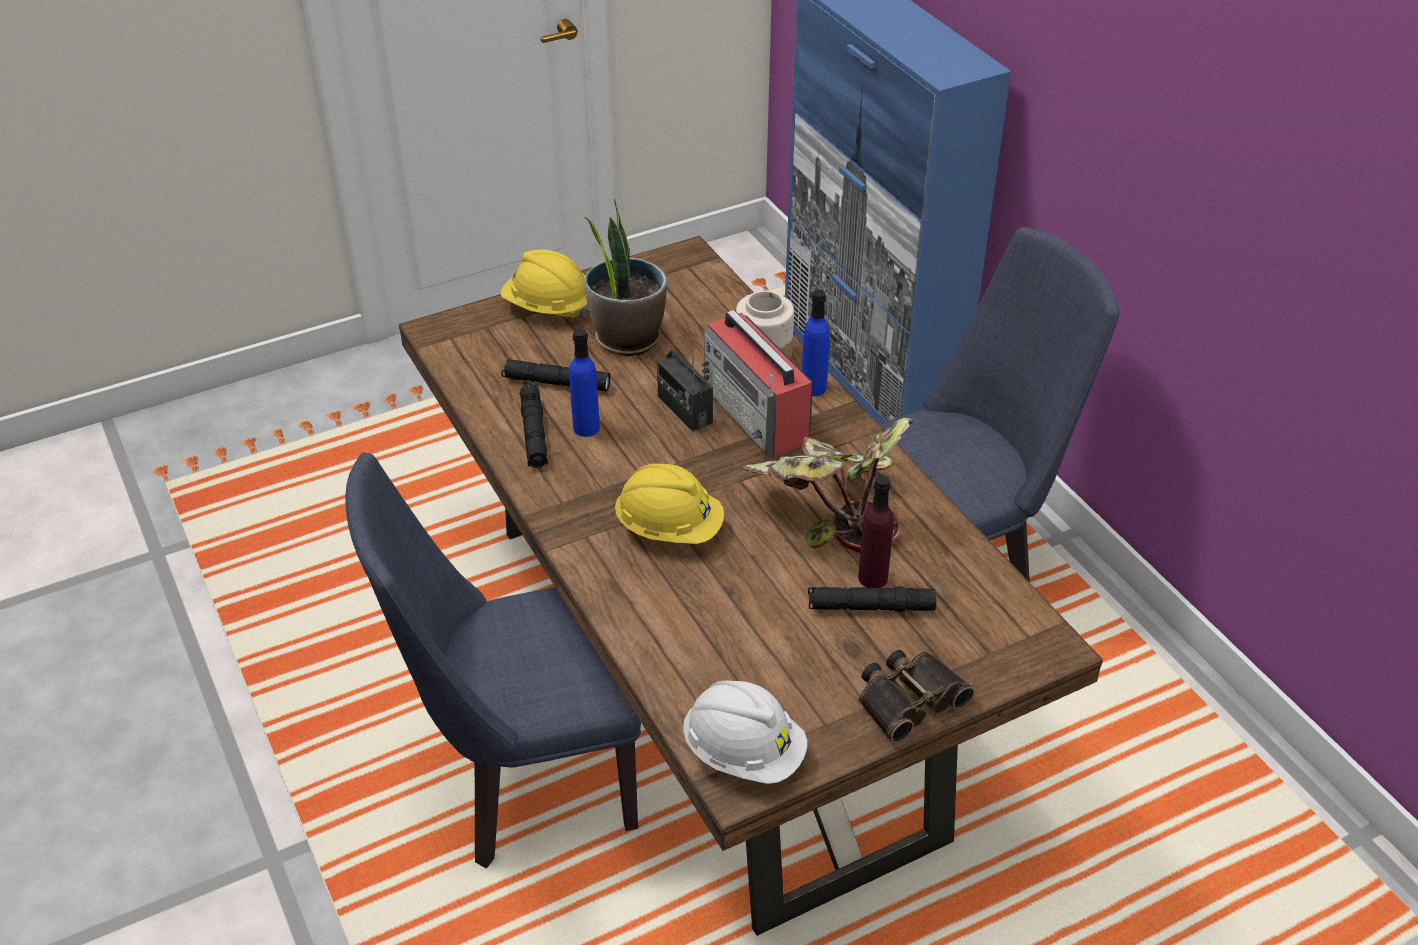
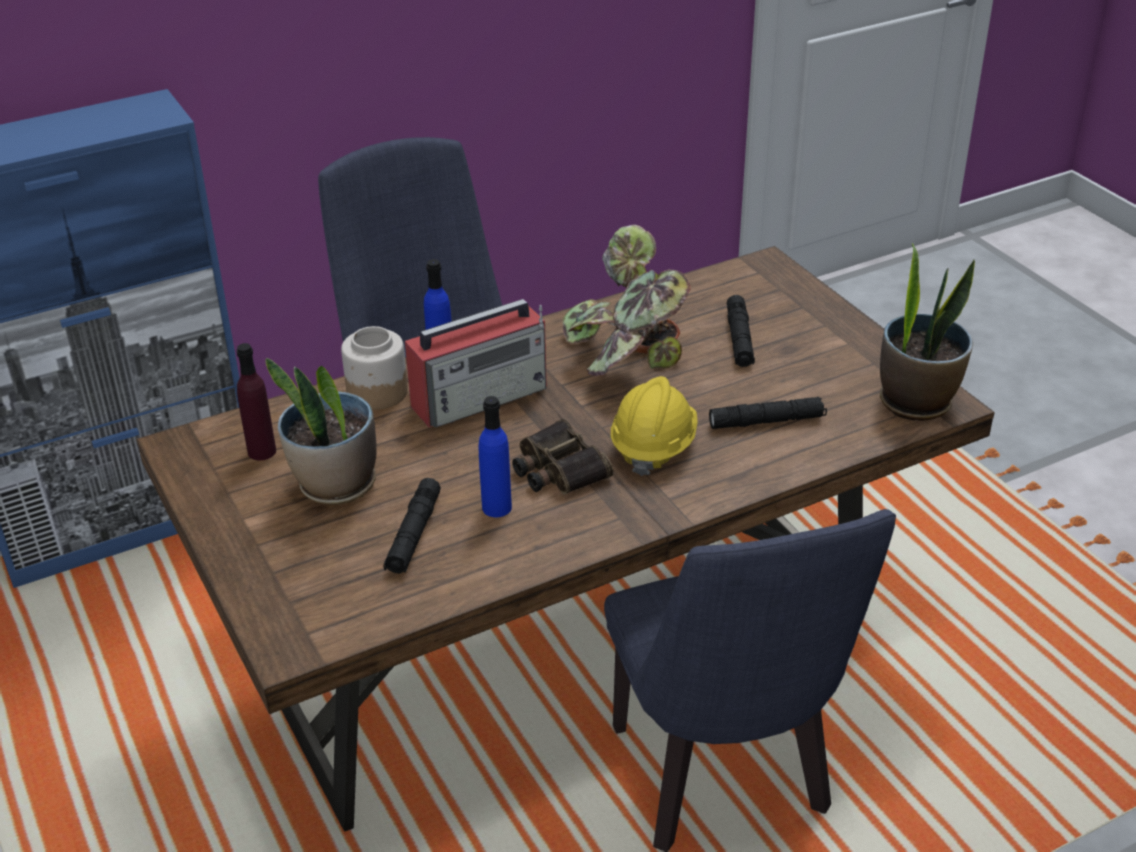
camera: 90 degrees left, 5 degrees down
(534, 434) = (506, 545): black flashlight -> black flashlight (767, 421)
(548, 307) = (259, 551): yellow hard hat -> none
(684, 410) = (470, 441): radio -> none
(743, 753) = (916, 401): white hard hat -> potted plant
(872, 577) = (704, 337): purple bottle -> purple bottle (262, 451)
(908, 699) = (836, 325): binoculars -> binoculars (557, 469)

